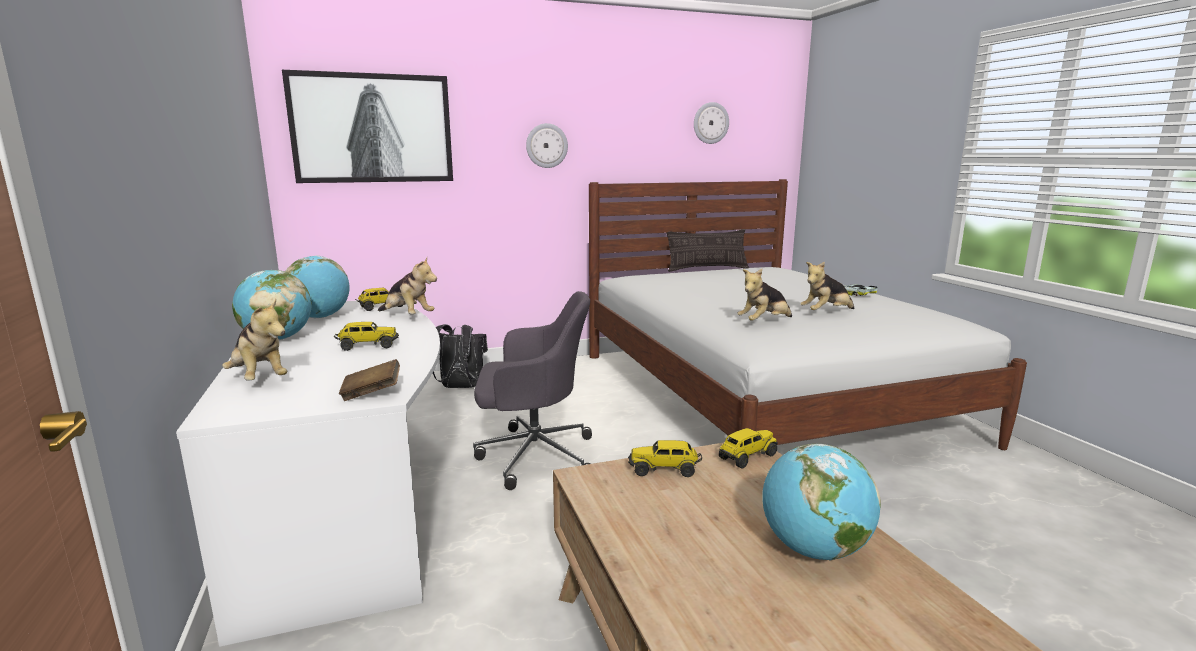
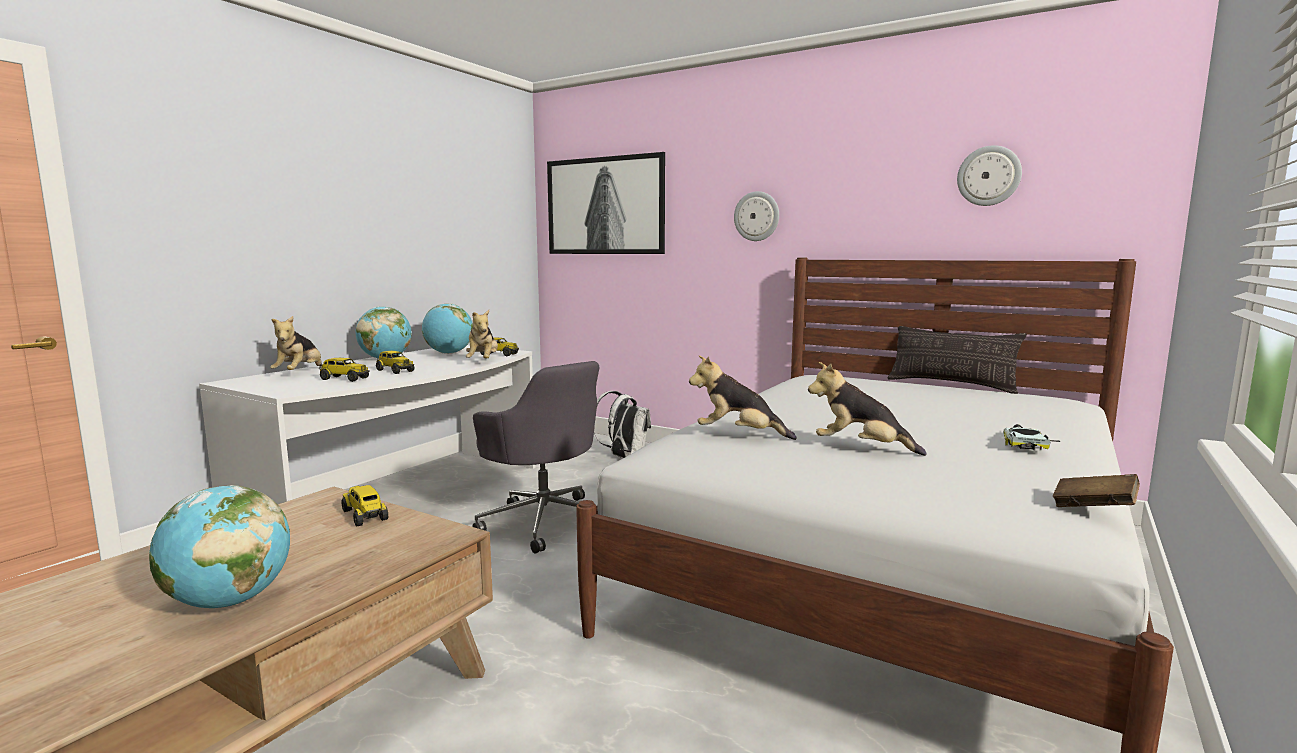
camera: 50 degrees right, 5 degrees down
(372, 393) = (290, 390): brown book -> brown book (1093, 508)
(460, 387) = (624, 457): black backpack -> white backpack
(747, 457) = (427, 537): toy truck -> toy truck (344, 379)

